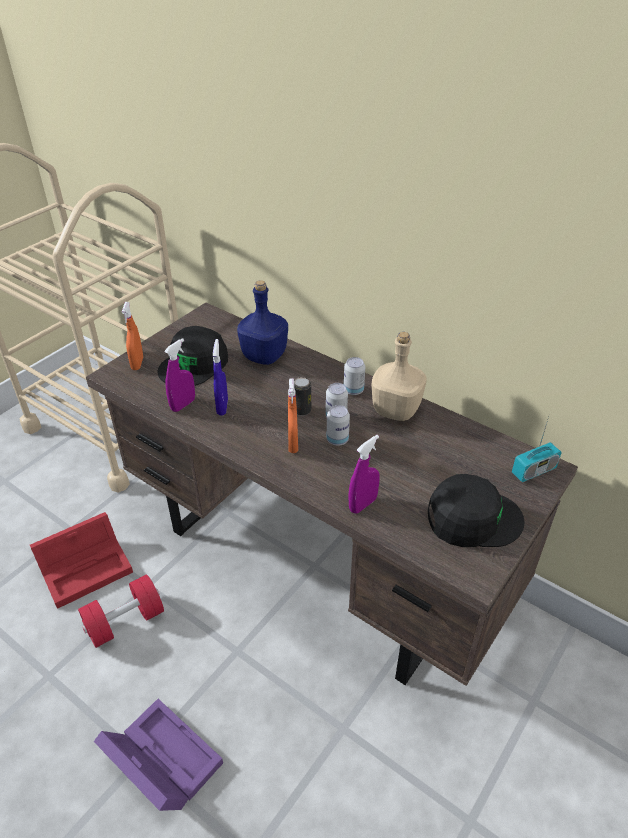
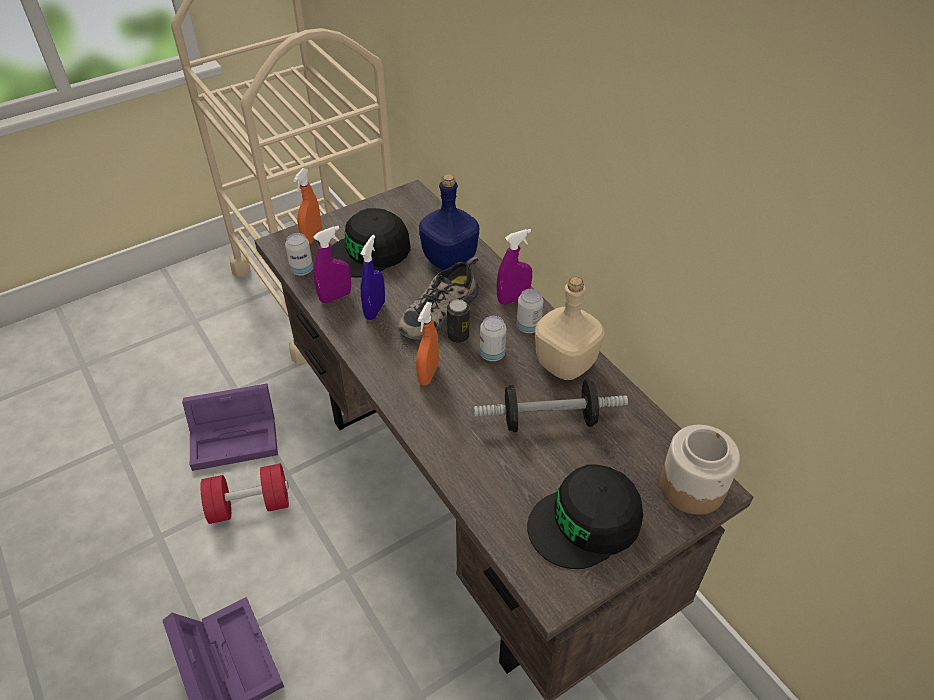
camera: 20 degrees right, 5 degrees up
(87, 567) = (237, 436): red storage box -> purple storage box
(275, 395) = (438, 310): none -> shoe
(337, 440) = (479, 382): can -> can (302, 270)
(362, 504) = (468, 468): purple spray bottle -> purple spray bottle (513, 299)
(405, 453) = (549, 420): none -> dumbbell
(473, 518) = (586, 523): black cap -> black cap turned 135 degrees clockwise
(533, 471) = (692, 486): radio -> jar

